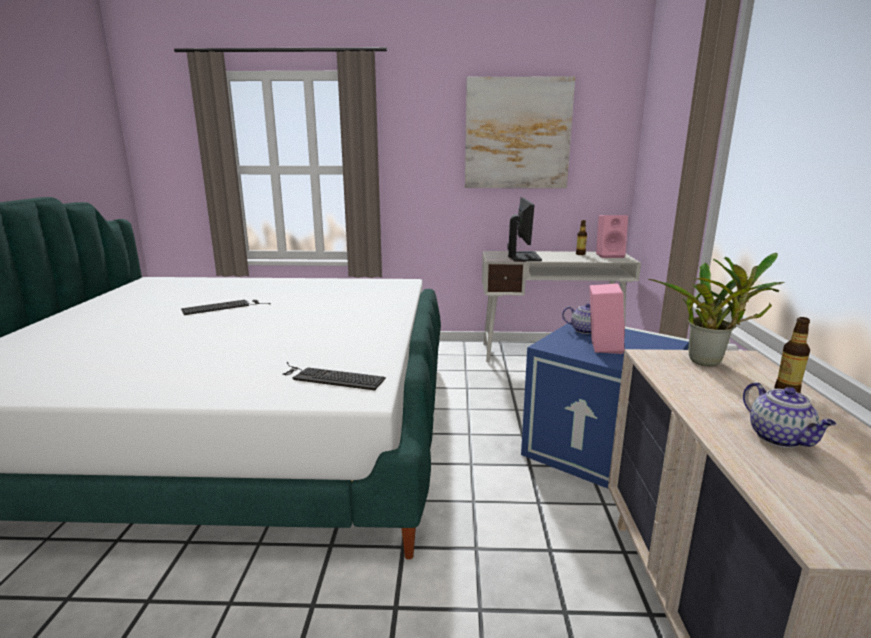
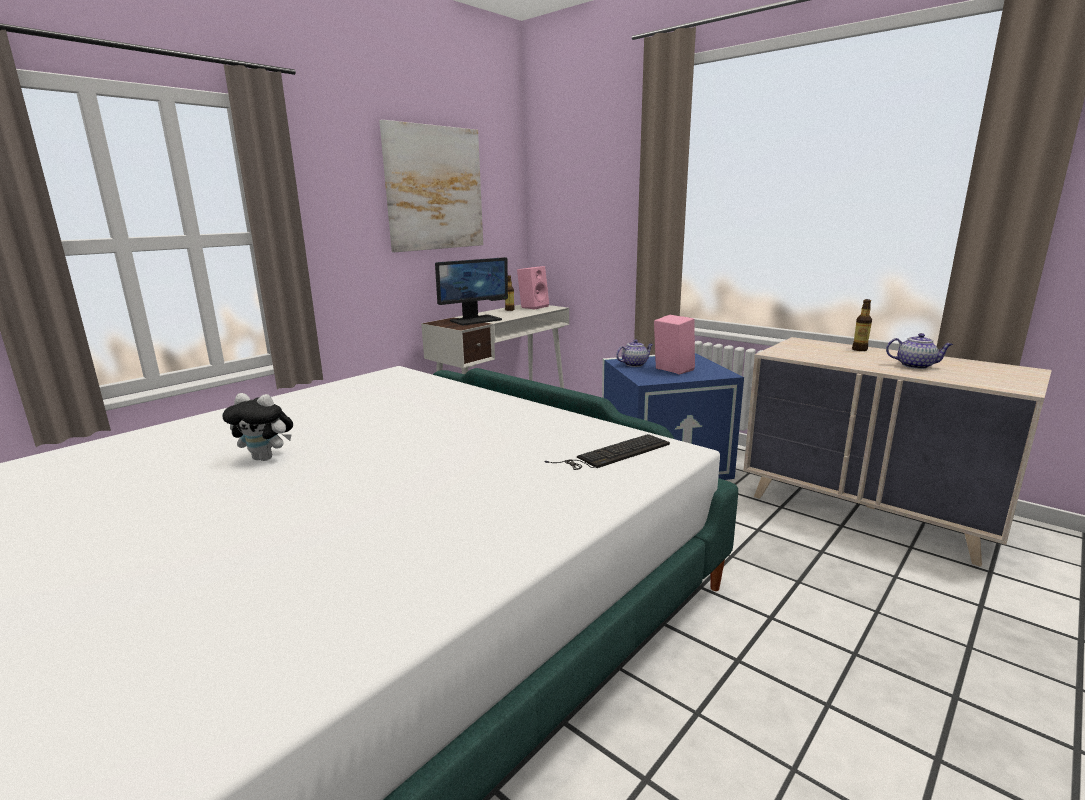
camera: 50 degrees left, 0 degrees up
(224, 307) = (266, 458): keyboard -> plush toy
(523, 256) = (475, 320): monitor -> monitor turned 105 degrees clockwise
(710, 362) = (799, 347): potted plant -> none

